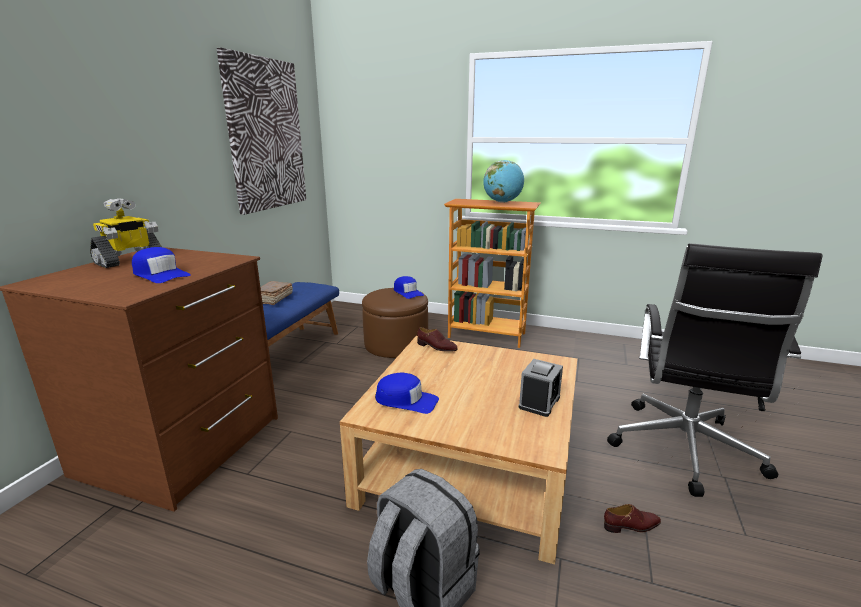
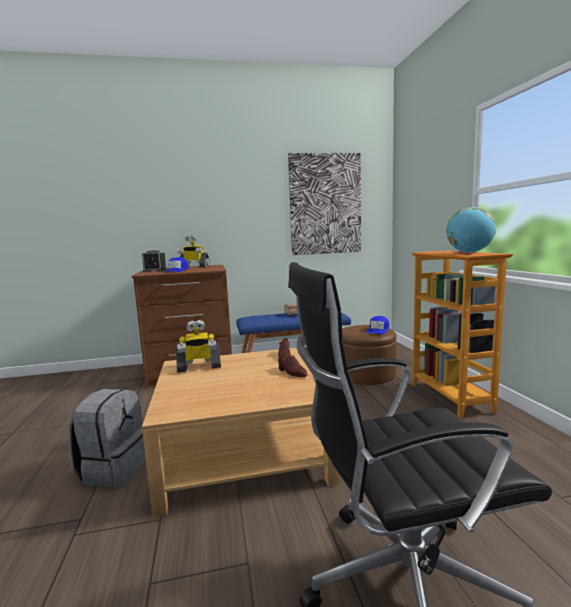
camera: 60 degrees right, 10 degrees down
(406, 400) = (199, 367): blue cap -> toy robot
(539, 402) = (232, 400): alarm clock -> alarm clock (155, 270)
(631, 526) = (220, 556): brown shoe -> brown shoe (292, 373)

